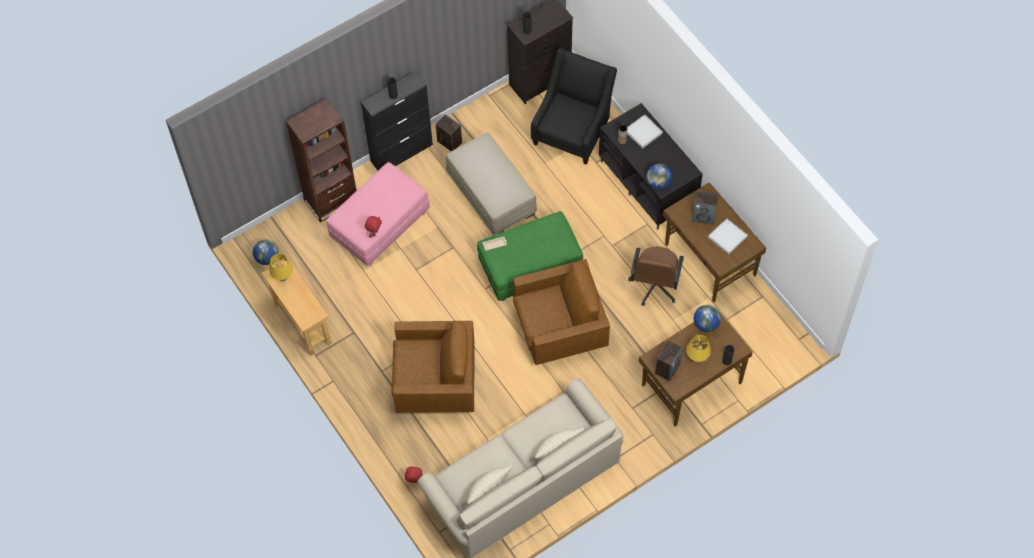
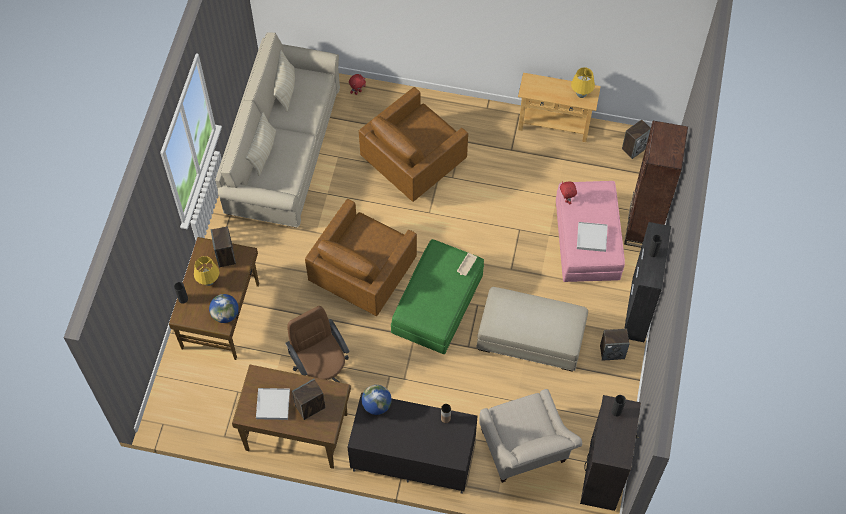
camera: 135 degrees right, 0 degrees up
(267, 258) = (634, 148): globe -> speaker
(573, 130) = (525, 452): black armchair -> beige armchair
(643, 132) = (435, 443): white tray -> white tray (592, 237)

